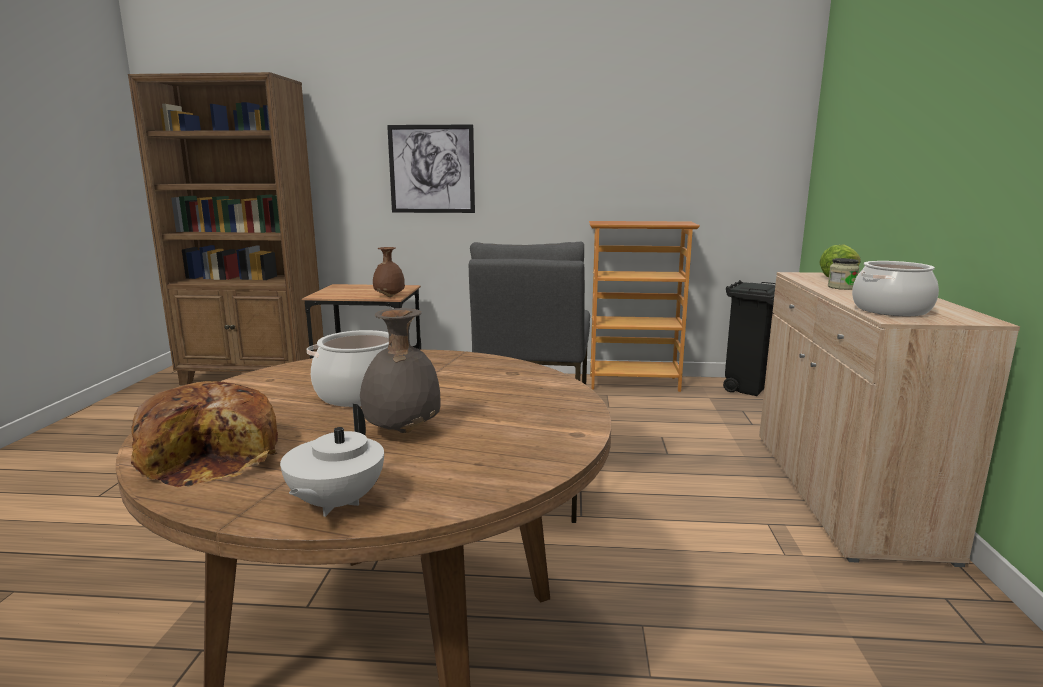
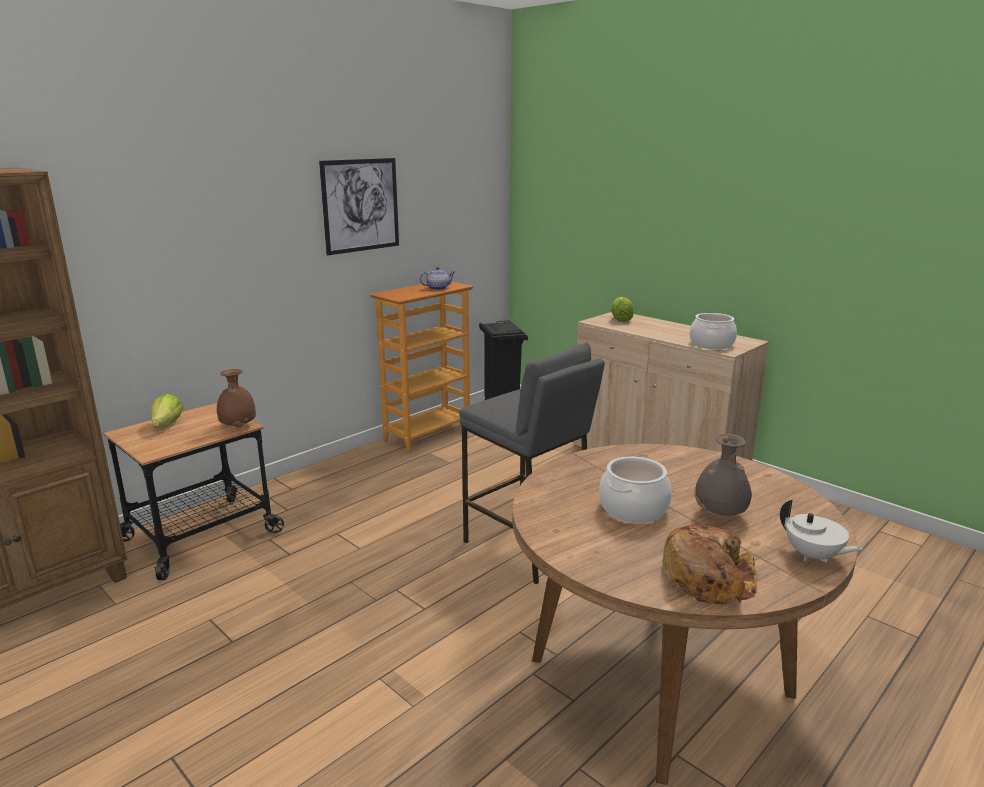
camera: 50 degrees left, 5 degrees up
(363, 288) = (167, 425): none -> lettuce
(431, 169) = (208, 264): picture -> picture (361, 205)
(658, 223) = (438, 288): none -> teapot
(841, 287) = (646, 329): jar -> none

